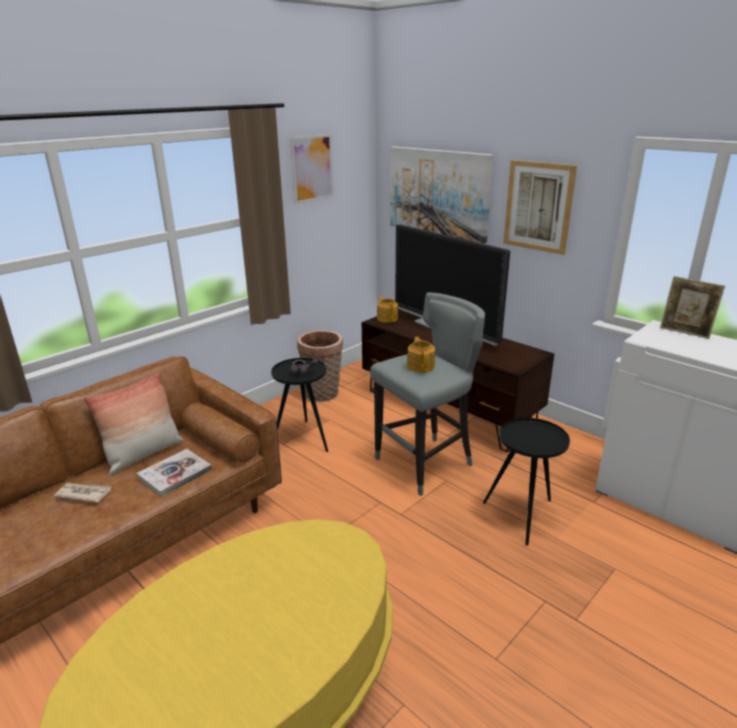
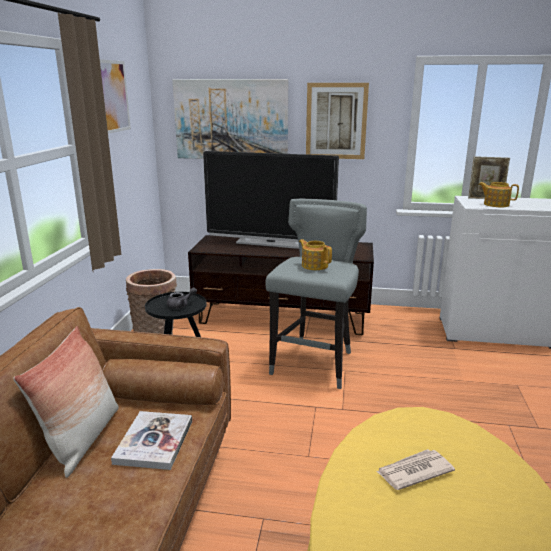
camera: 35 degrees left, 5 degrees down
(83, 494) = (58, 512): newspaper -> newspaper (413, 471)
(387, 318) = (208, 245): teapot -> teapot (495, 204)
(523, 515) = (426, 373): black side table -> none

